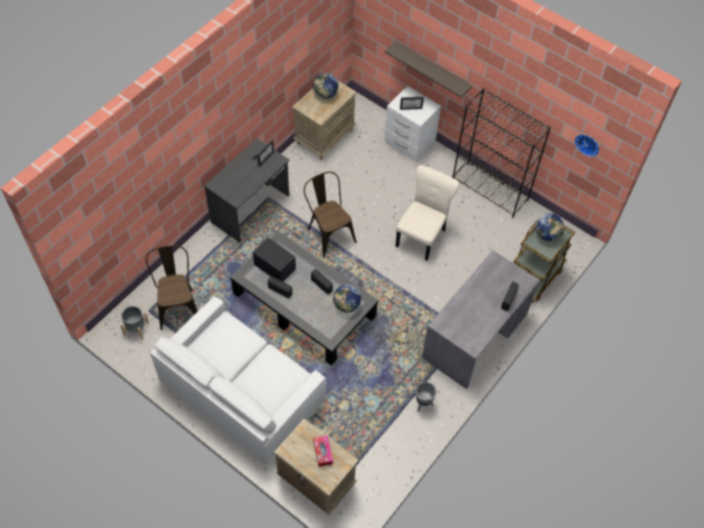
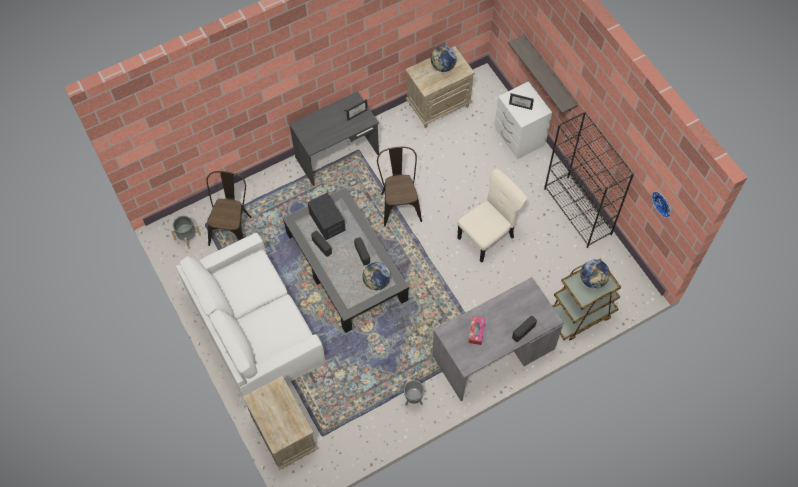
camera: 25 degrees right, 5 degrees up
(323, 452) = (284, 413): tissue box -> tissue box (476, 332)

